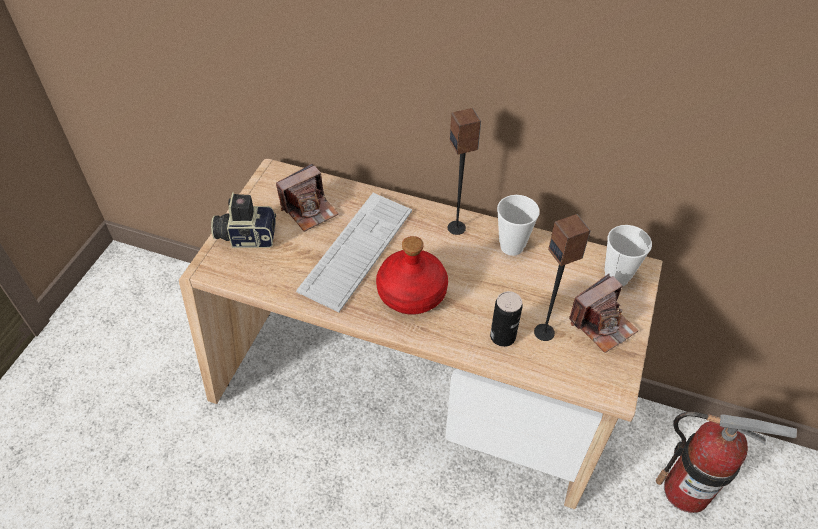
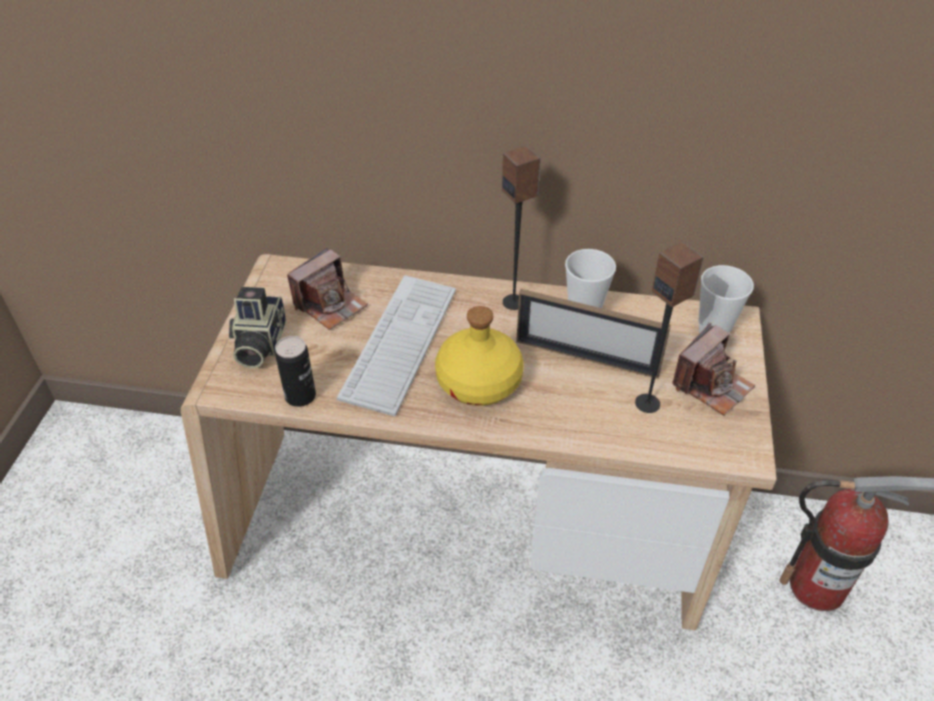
camera: 10 degrees left, 5 degrees down
(246, 235) = (258, 344): camera -> camera turned 75 degrees counterclockwise
(411, 293) = (478, 382): red bottle -> yellow bottle
(502, 336) = (600, 415): can -> can (300, 396)
(504, 285) = (586, 358): none -> picture frame

